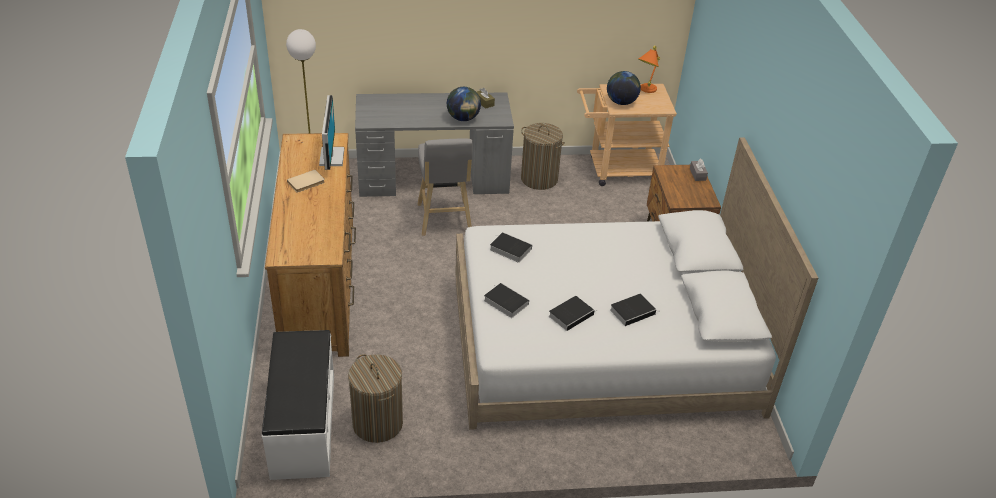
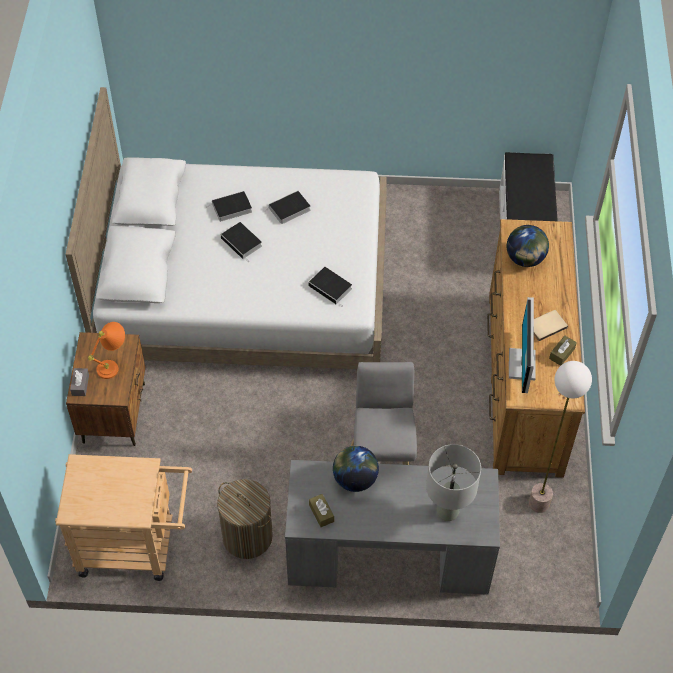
camera: 170 degrees left, 15 degrees up
(295, 165) = (562, 353): none -> brown tissue box
(377, 423) = (461, 230): laundry basket -> none
(393, 106) = (448, 512): none -> grey table lamp
(504, 302) = (347, 227): book -> book (242, 243)
(621, 102) = (135, 481): globe -> globe (525, 259)
(645, 91) = (90, 505): orange table lamp -> orange table lamp (114, 365)

